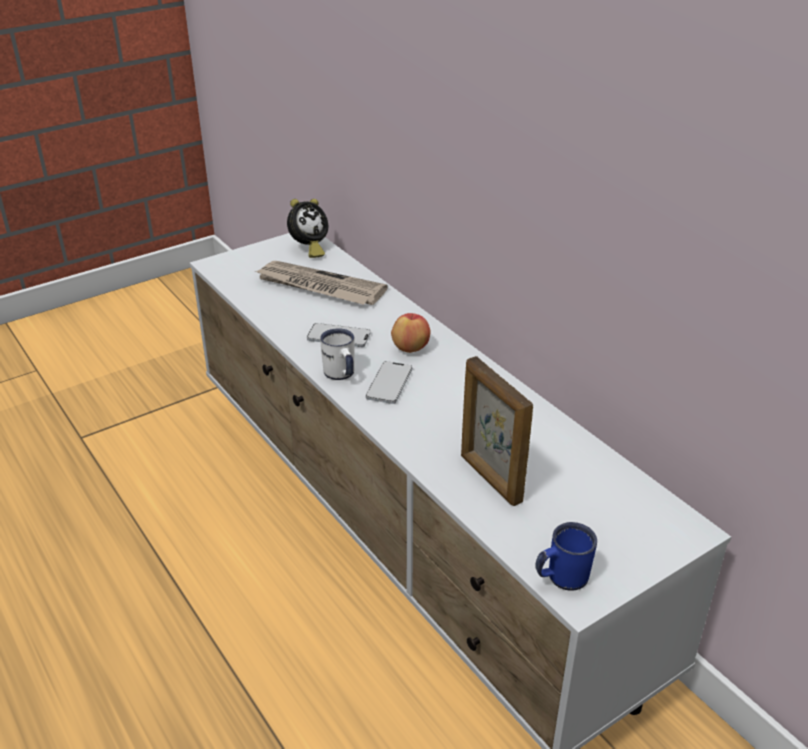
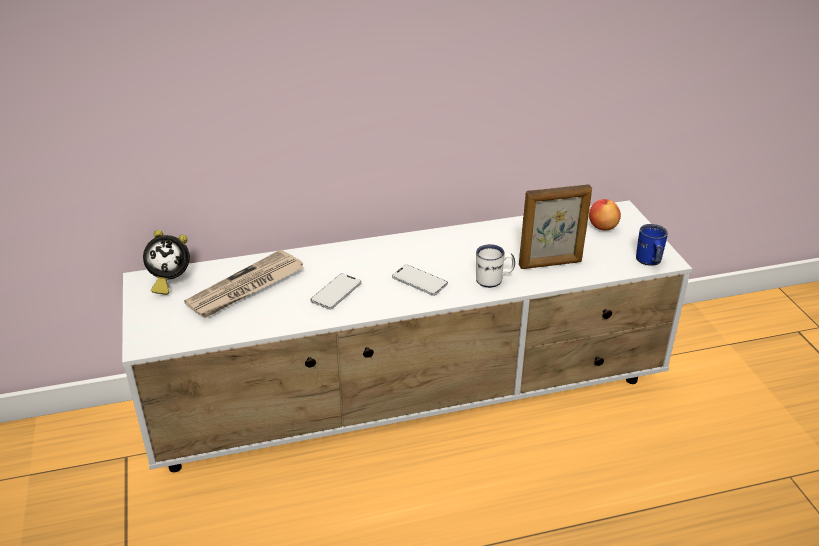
camera: 70 degrees left, 0 degrees up
(308, 249) = (169, 281): alarm clock -> alarm clock turned 105 degrees clockwise
(341, 375) = (394, 302): white mug -> white mug (494, 280)
(410, 348) = (377, 261): apple -> apple (602, 227)

